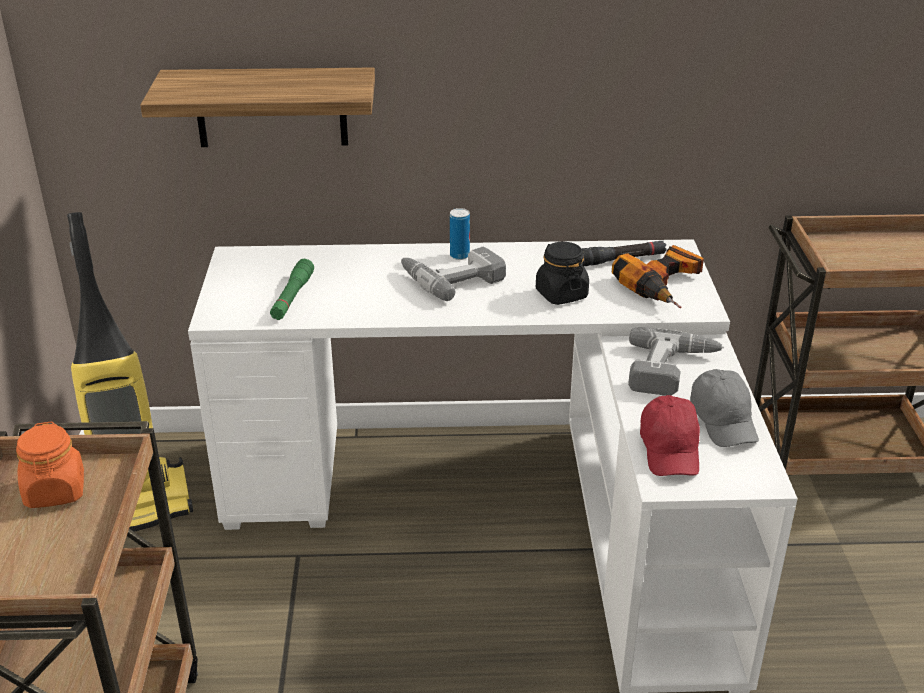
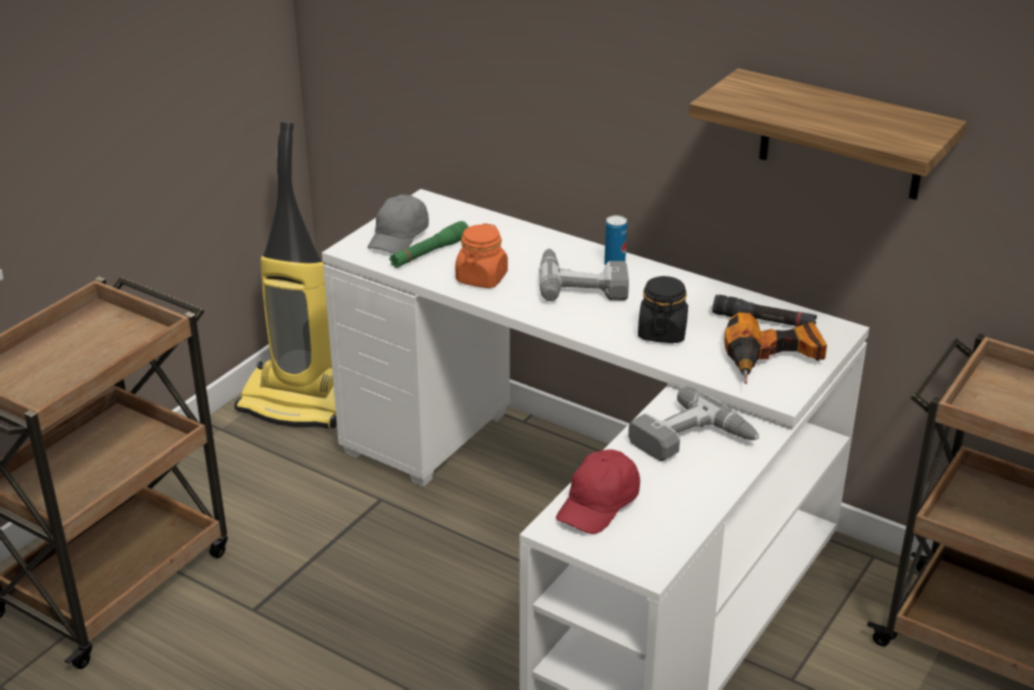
camera: 35 degrees right, 0 degrees up
(55, 491) = (101, 336): orange jar -> orange jar (481, 278)
(271, 107) = (479, 69): shelf -> shelf (842, 136)
(723, 421) = (681, 503): grey cap -> grey cap (399, 237)

